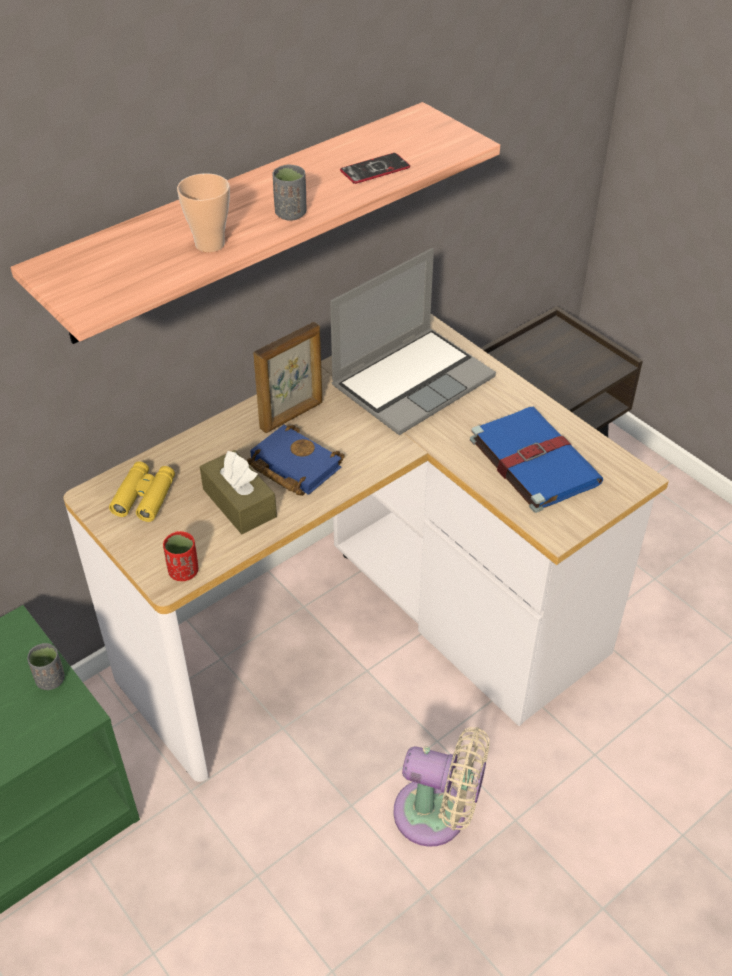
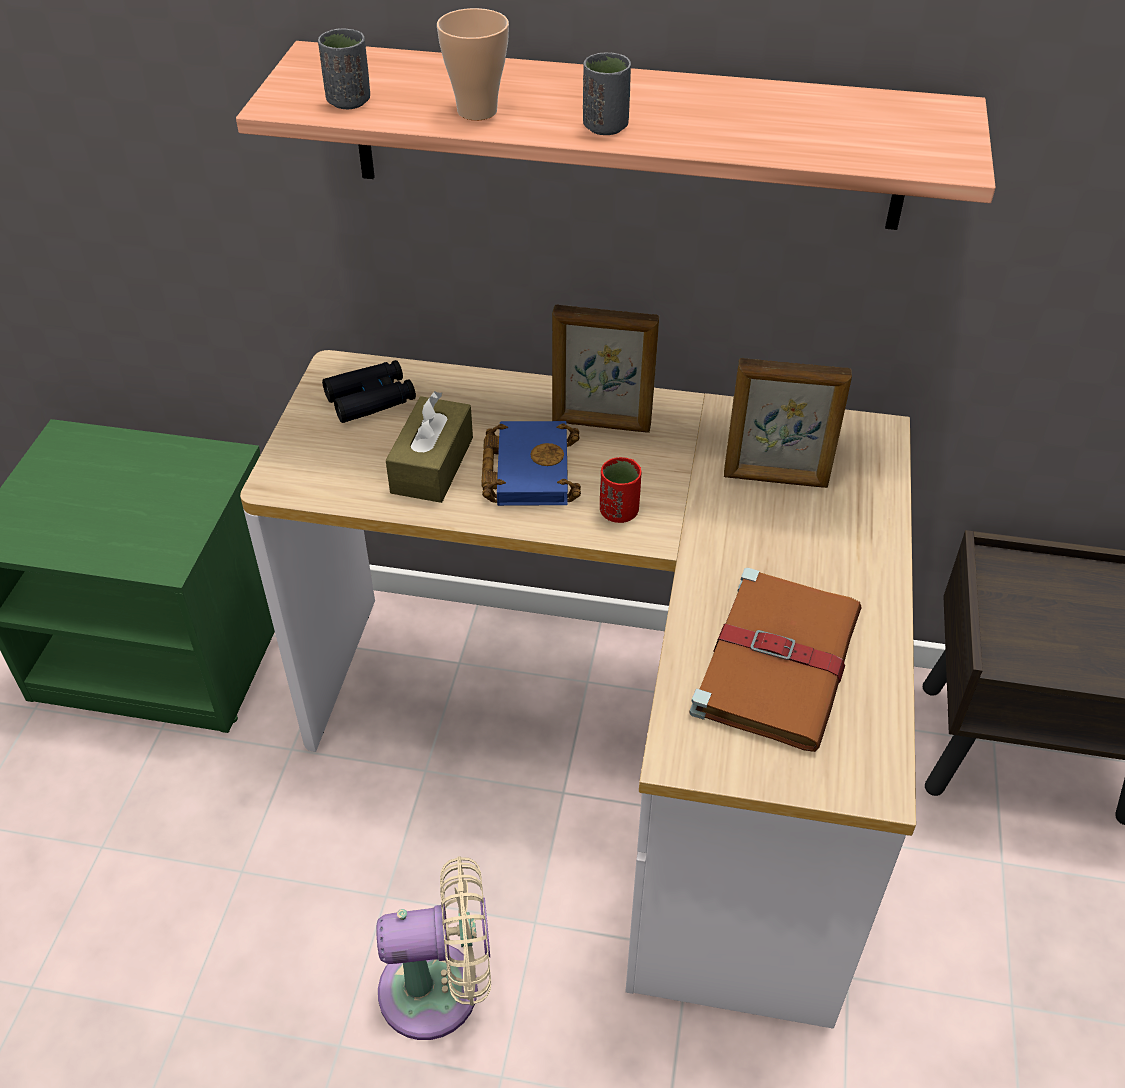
camera: 50 degrees right, 0 degrees up
(51, 680) = (190, 520): grey cup -> grey cup (349, 101)
(144, 497) = (371, 399): yellow binoculars -> black binoculars
(183, 572) = (299, 485): red cup -> red cup (619, 512)
(375, 169) = (781, 134): phone -> none
(413, 381) = (776, 479): laptop -> picture frame
(438, 815) = (440, 989): beige fan -> beige fan turned 75 degrees counterclockwise
(532, 460) = (777, 659): blue book -> brown book

